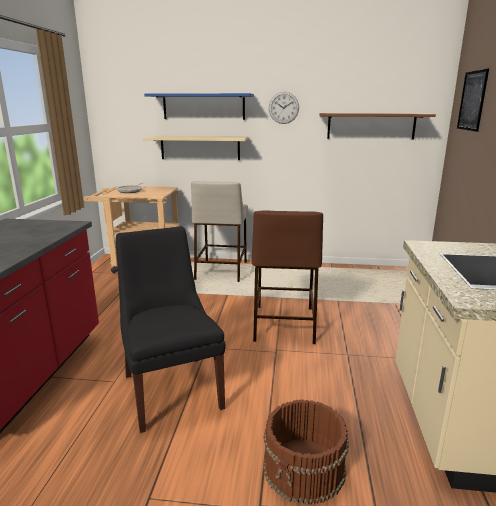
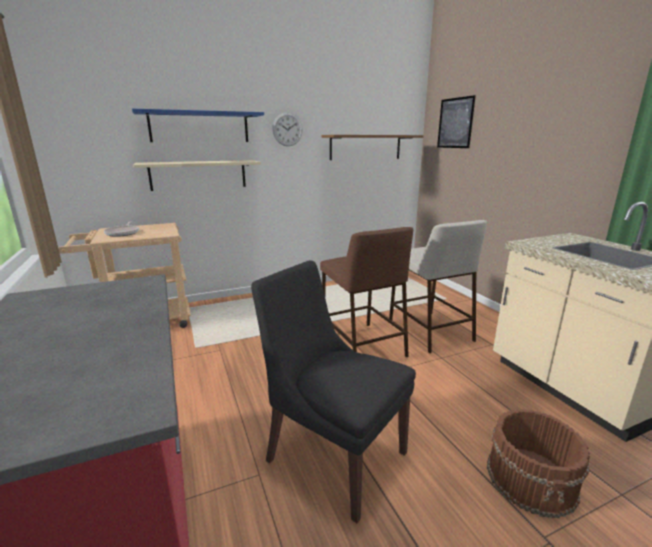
camera: 30 degrees left, 0 degrees up
(221, 270) = (245, 307): beige stool -> beige stool (429, 330)

